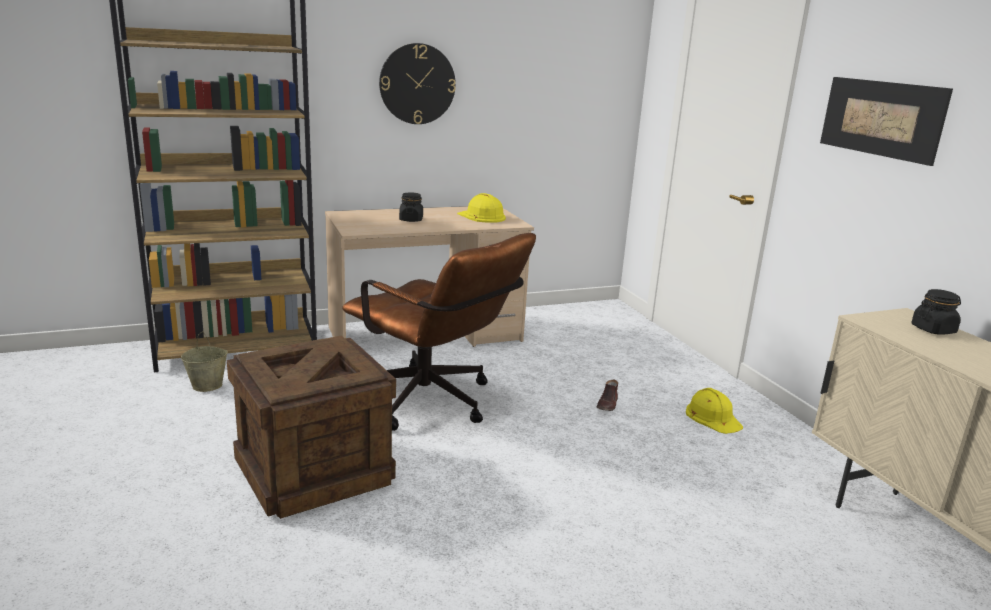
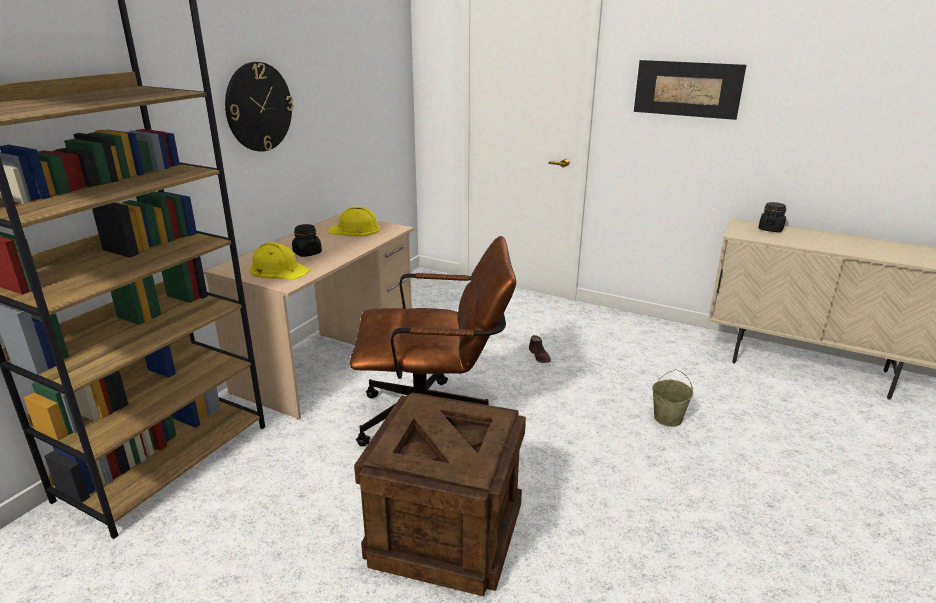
camera: 40 degrees left, 5 degrees up
(208, 385) = (205, 517): beige bucket -> beige bucket (668, 418)
(713, 417) = (604, 335): yellow hard hat -> yellow hard hat (279, 269)

